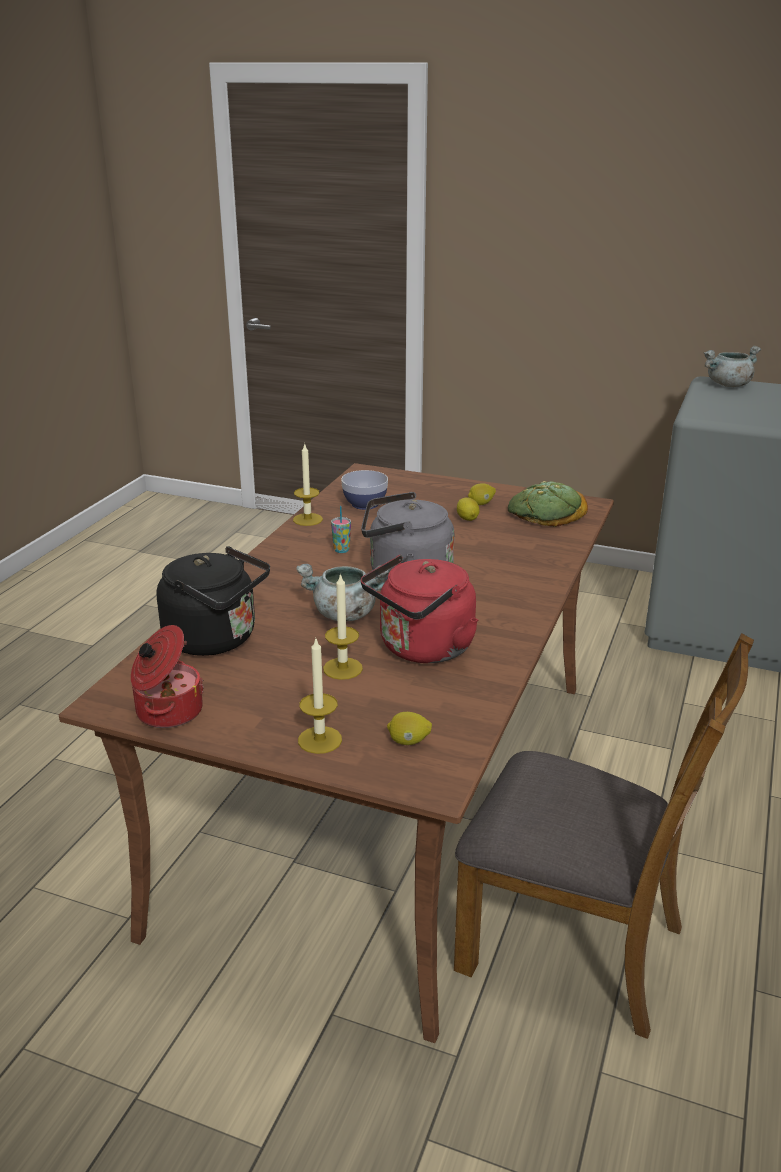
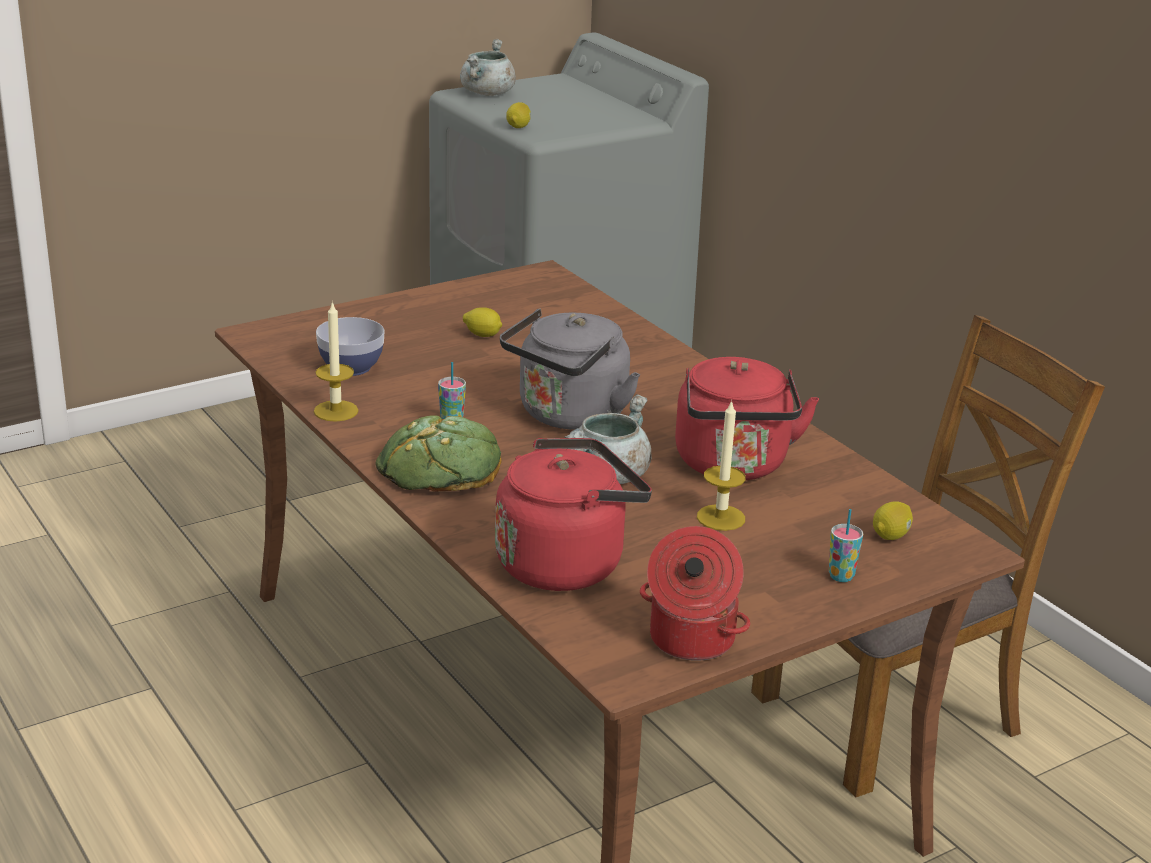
camera: 55 degrees left, 0 degrees up
(216, 639) = (566, 563): black kettle -> red kettle
(320, 740) = (841, 576): candle -> cup
(481, 504) = (458, 315): lemon -> lemon (518, 127)
(546, 512) = (532, 297): bread -> bread (440, 467)

